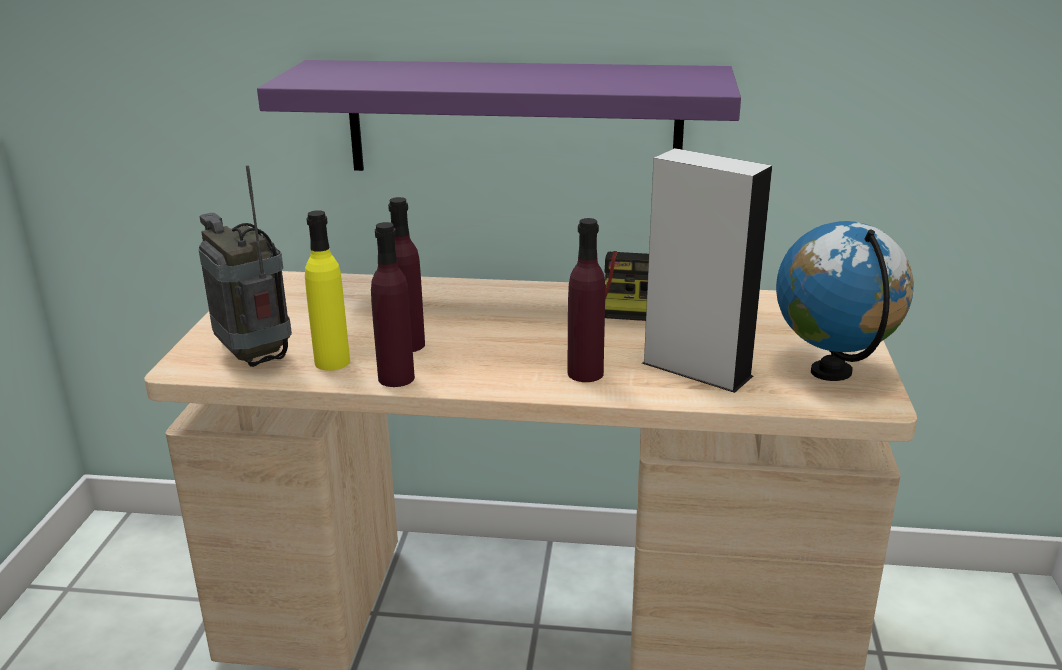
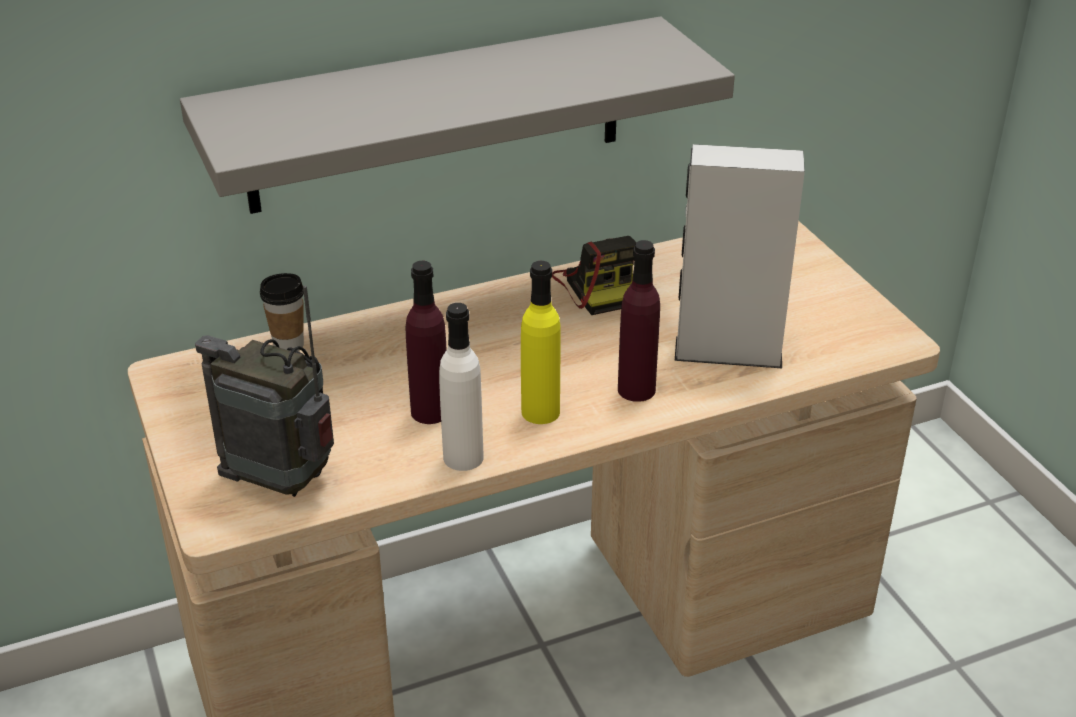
camera: 30 degrees left, 10 degrees up
(332, 362) = (375, 460): yellow bottle -> yellow bottle (540, 412)
(361, 284) = (288, 345): none -> cup
(396, 378) = (463, 457): purple bottle -> white bottle
(513, 119) = (436, 115): purple shelf -> grey shelf
(832, 372) = (839, 318): globe -> none

